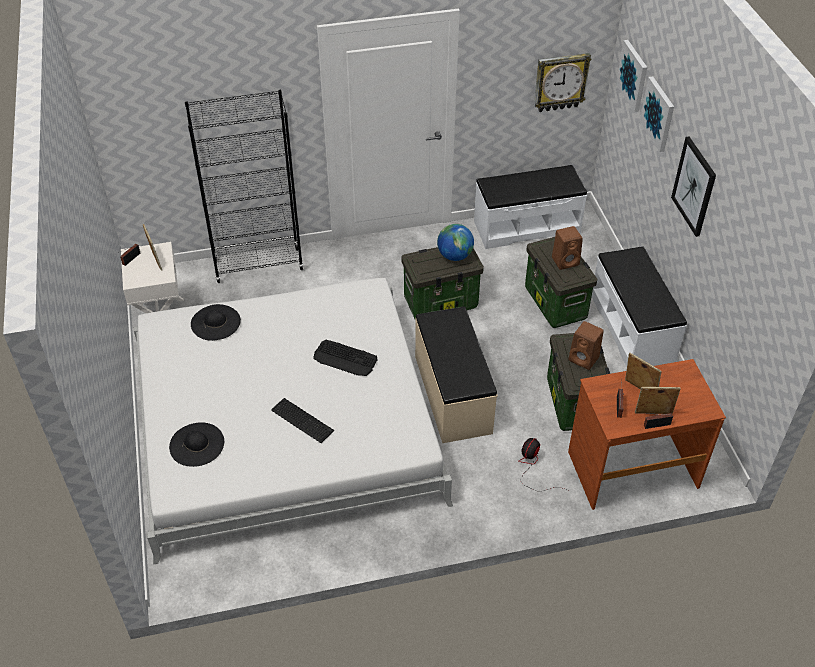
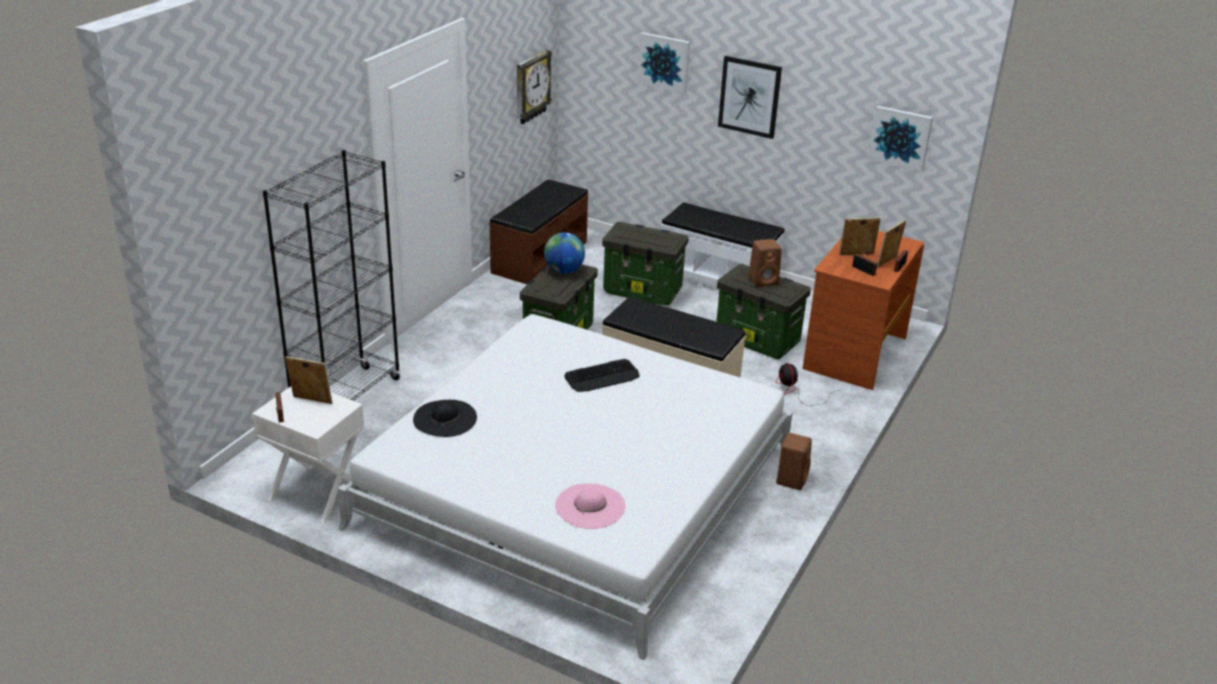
camera: 50 degrees left, 15 degrees down
(197, 444) = (590, 506): black hat -> pink hat
(302, 419) = (644, 432): keyboard -> none
(526, 227) = (539, 257): white bench -> brown bench
(566, 261) = (649, 234): brown speaker -> brown speaker (791, 479)
(633, 75) = (605, 49): picture -> picture (900, 137)

